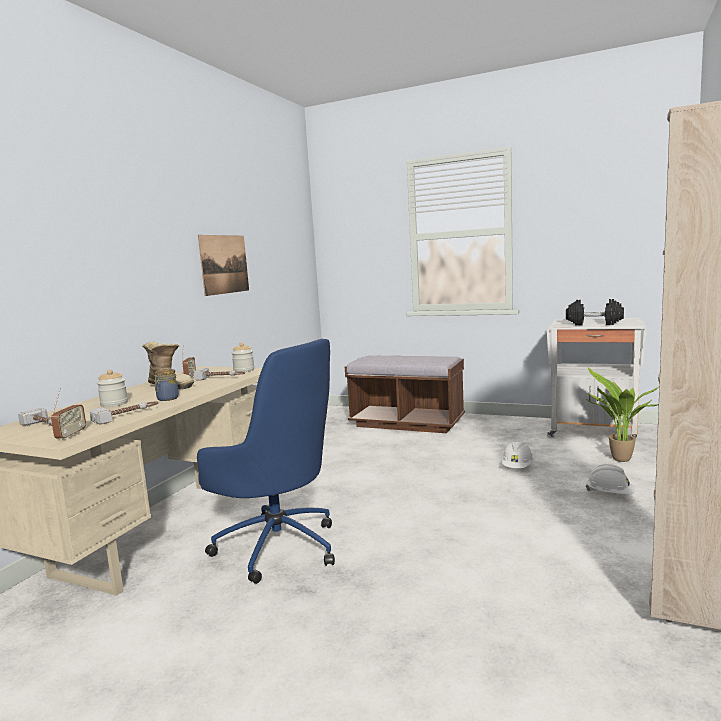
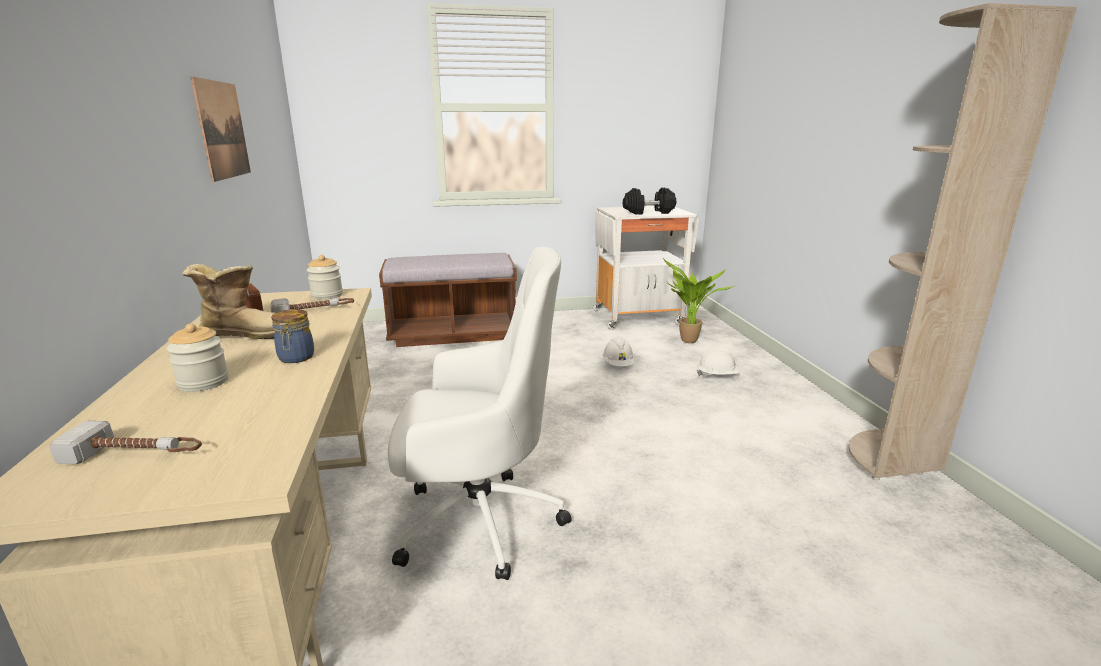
camera: 35 degrees left, 10 degrees up
(71, 436) = (250, 461): radio -> none
(127, 415) = (283, 399): hammer -> none
(279, 547) = (481, 523): blue office chair -> white office chair

